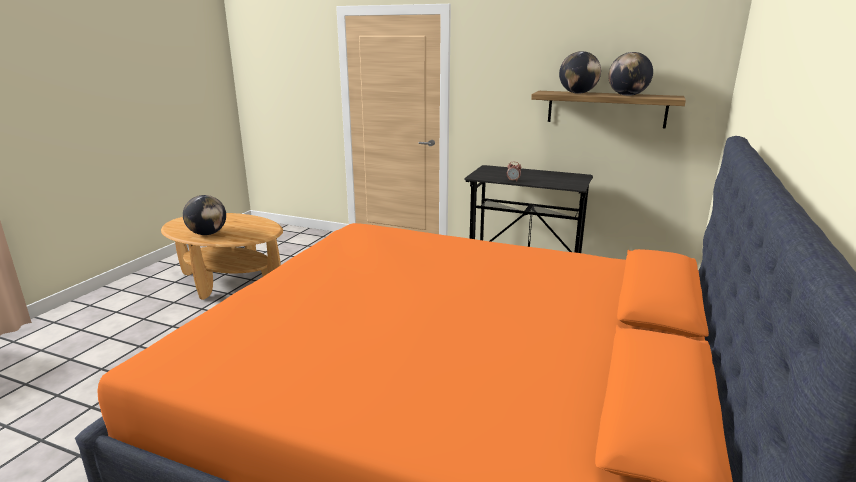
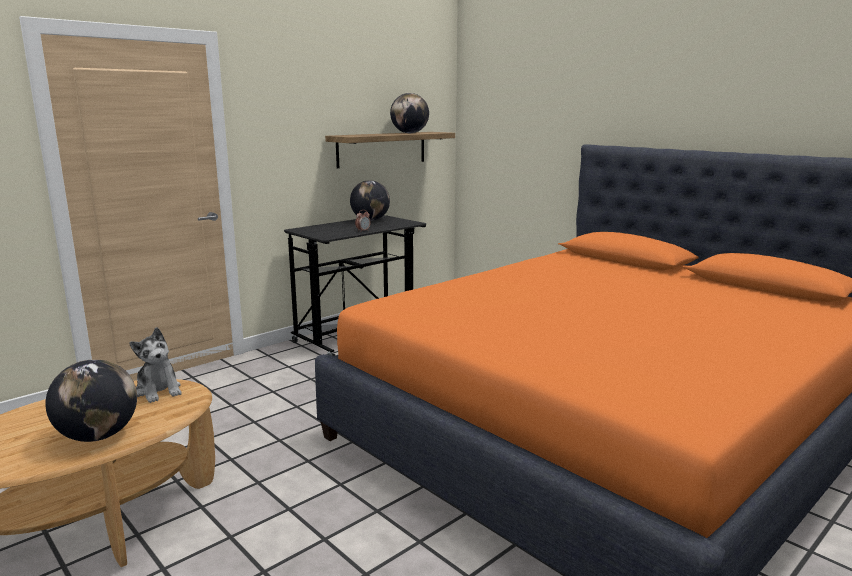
camera: 65 degrees left, 5 degrees down
(262, 229) = (159, 390): none -> plush toy
(578, 93) = (371, 134): globe -> globe (370, 220)

